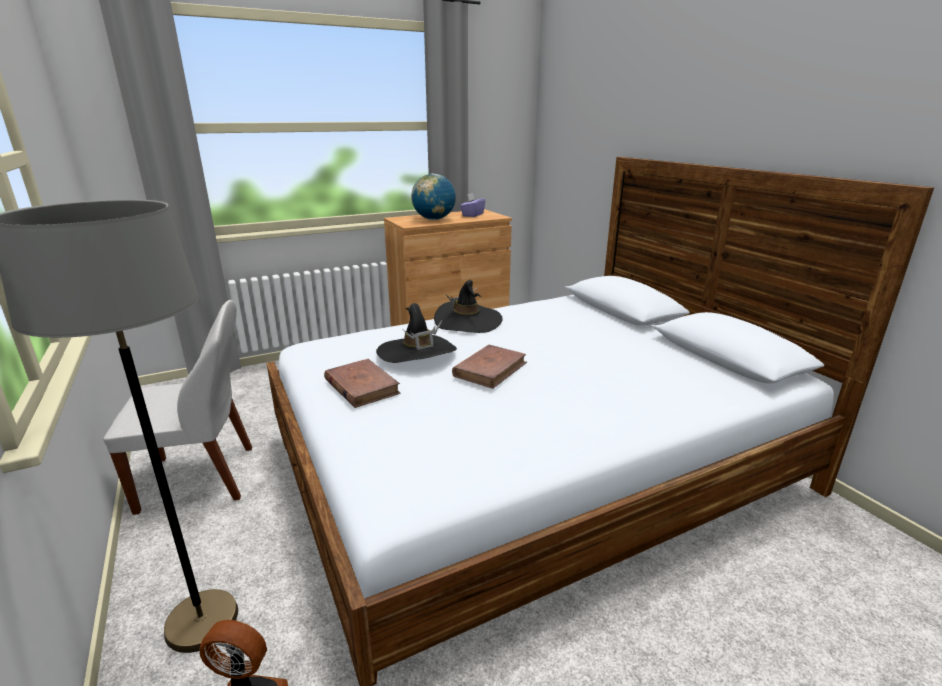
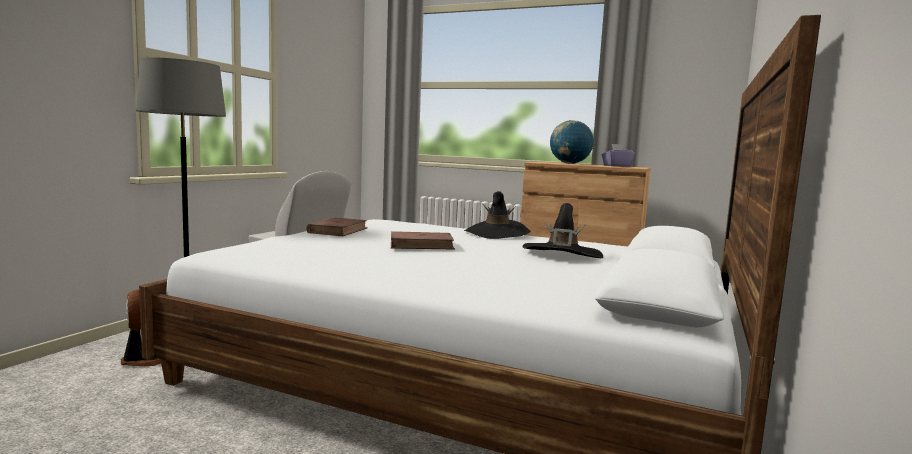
camera: 50 degrees right, 15 degrees down
(417, 353) = (407, 230): black hat -> black hat (562, 254)

